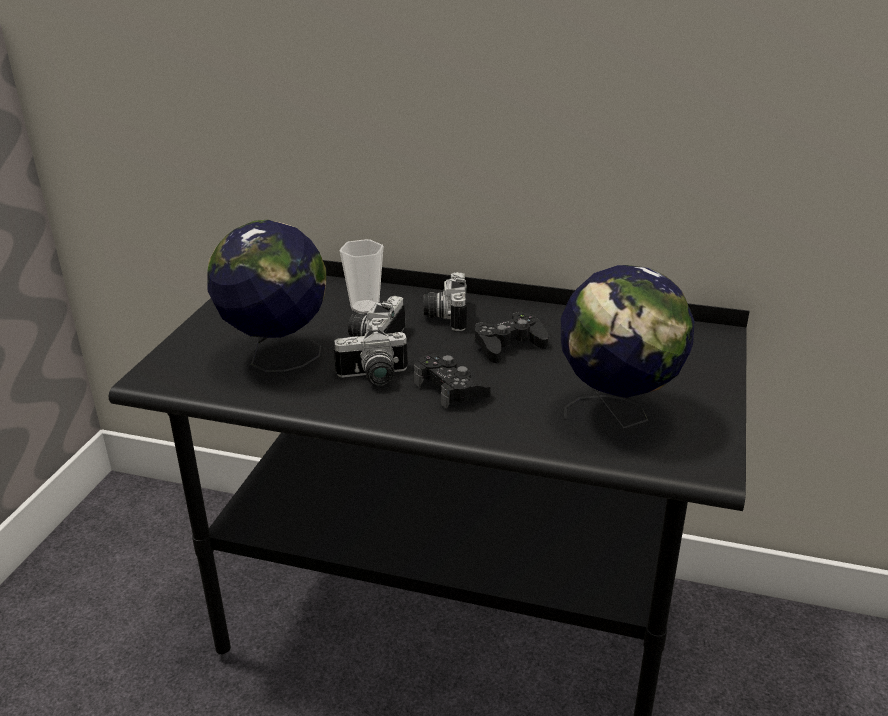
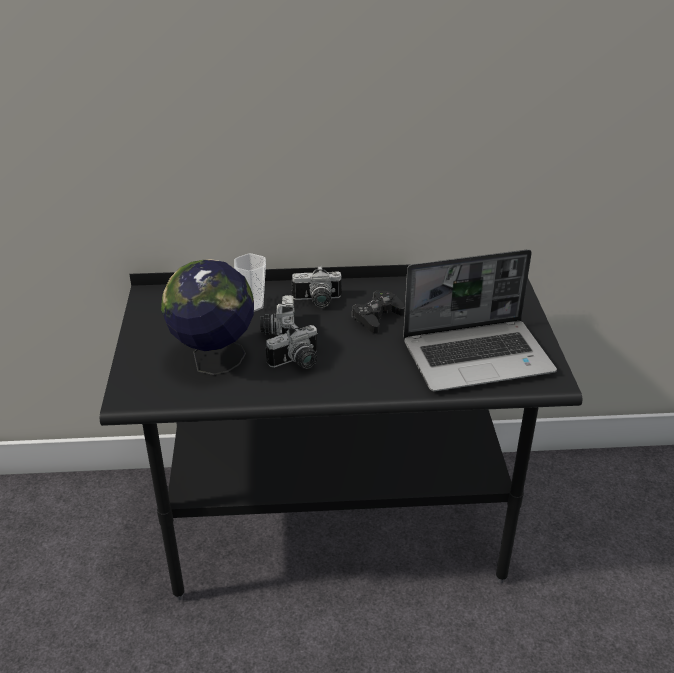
camera: 20 degrees left, 5 degrees up
(445, 315) = (317, 301): camera -> camera turned 75 degrees counterclockwise
(450, 389) = (357, 360): black game controller -> none
(617, 415) = (478, 356): globe -> laptop

